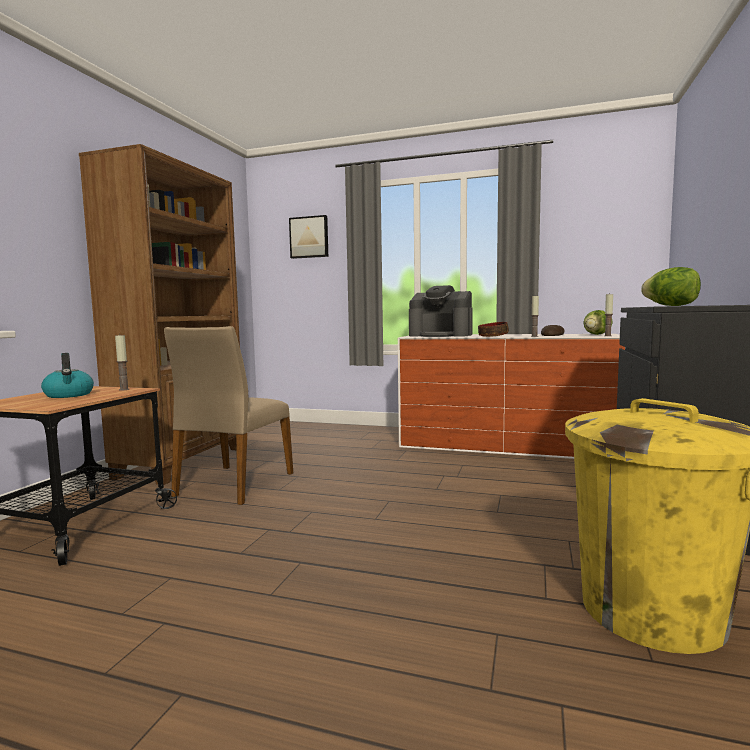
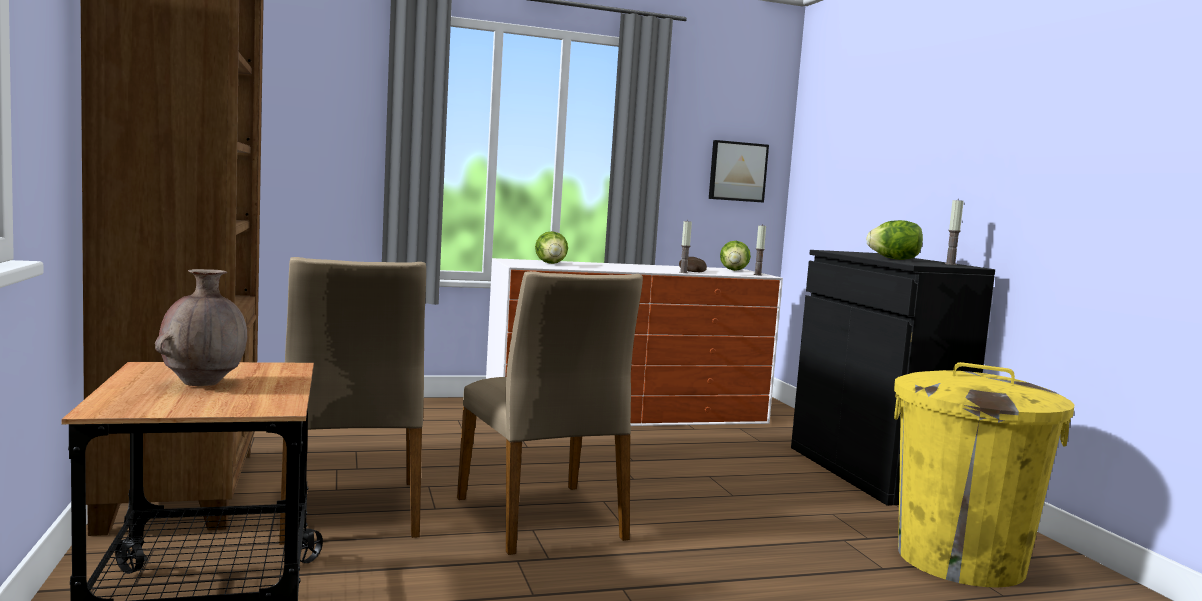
camera: 35 degrees left, 0 degrees up
(69, 395) = (203, 383): kettle -> brown vase
(124, 389) = (261, 367): candle -> candle (950, 264)
(309, 237) = (309, 83): picture -> picture (737, 171)
(330, 505) = (542, 518): none -> beige chair
(441, 335) = (551, 264): coffee machine -> lettuce
(492, 336) = (628, 269): bowl -> none

